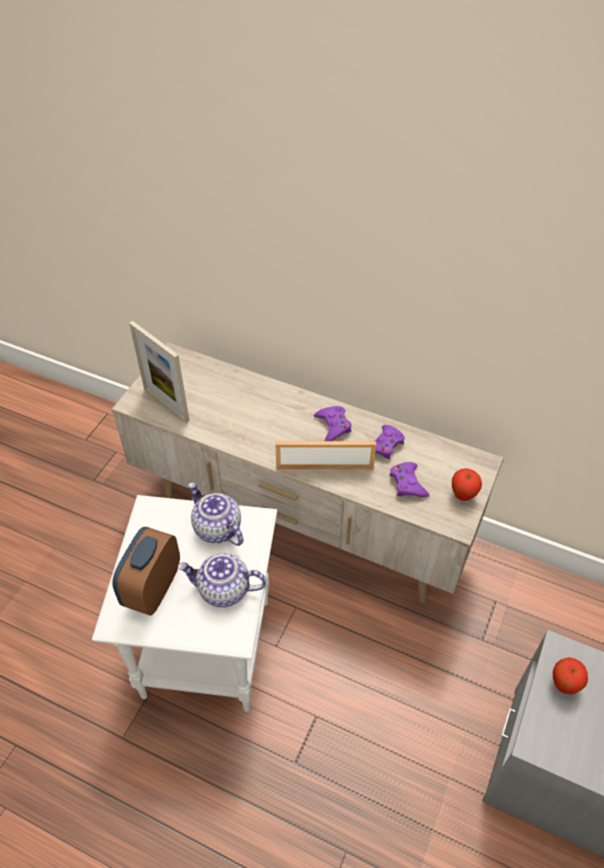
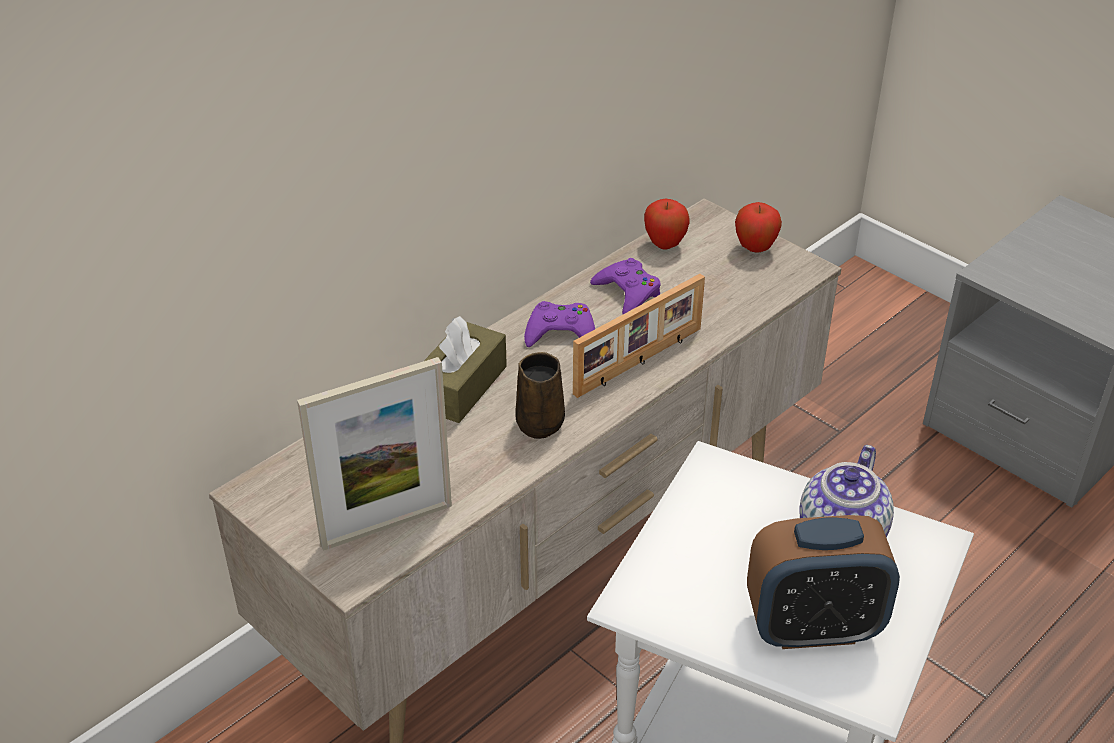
camera: 70 degrees left, 10 degrees down
(152, 588) = (813, 627): alarm clock -> alarm clock turned 45 degrees counterclockwise
(216, 528) = (712, 518): teapot -> none
(258, 438) = (541, 422): none -> brown mug
(271, 400) = (461, 387): none -> brown tissue box
(324, 466) = (640, 362): picture frame -> picture frame turned 150 degrees counterclockwise
(407, 483) = (712, 290): purple game controller -> none
(564, 684) = (1036, 284): apple -> apple (665, 244)

